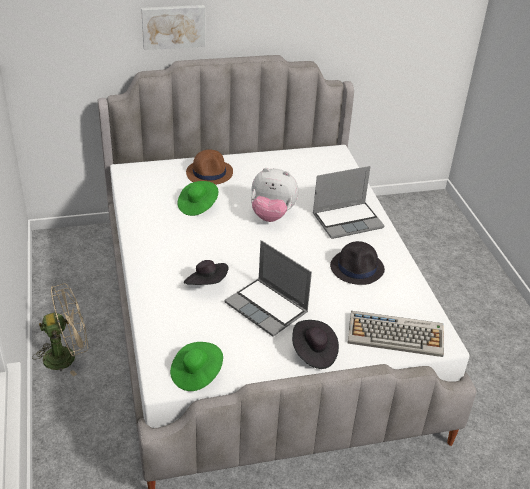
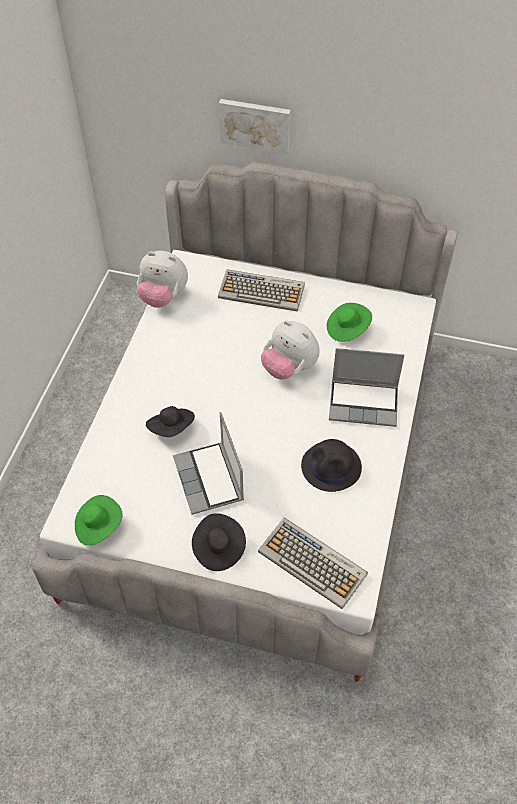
camera: 30 degrees right, 15 degrees up
(66, 356) = (67, 431): beige fan -> none
(127, 197) = (163, 297): none -> plush toy
(197, 206) = (223, 330): green hat -> green hat (347, 329)
(209, 173) = (262, 291): brown hat -> keyboard

